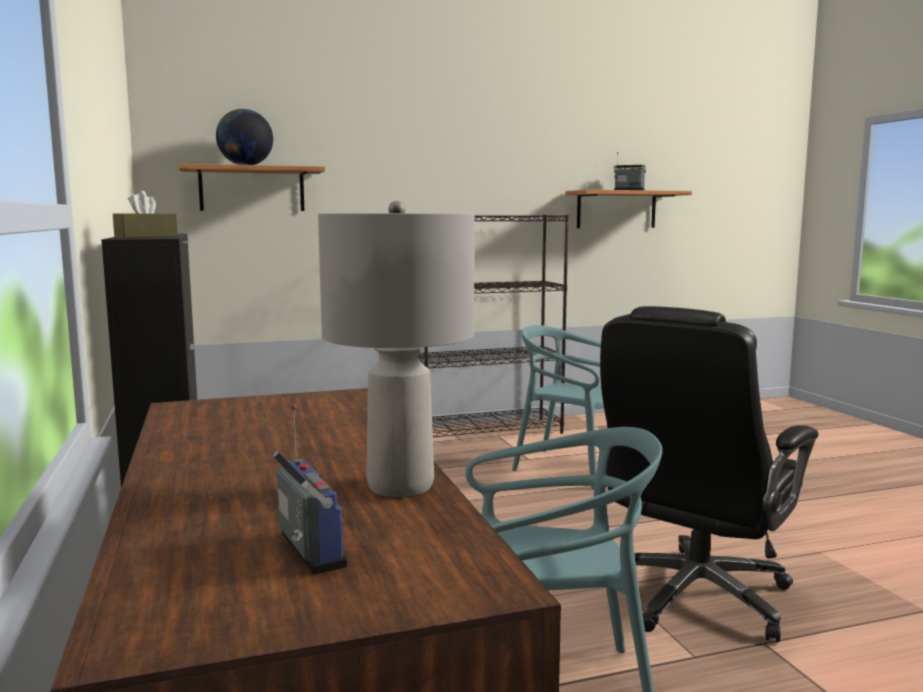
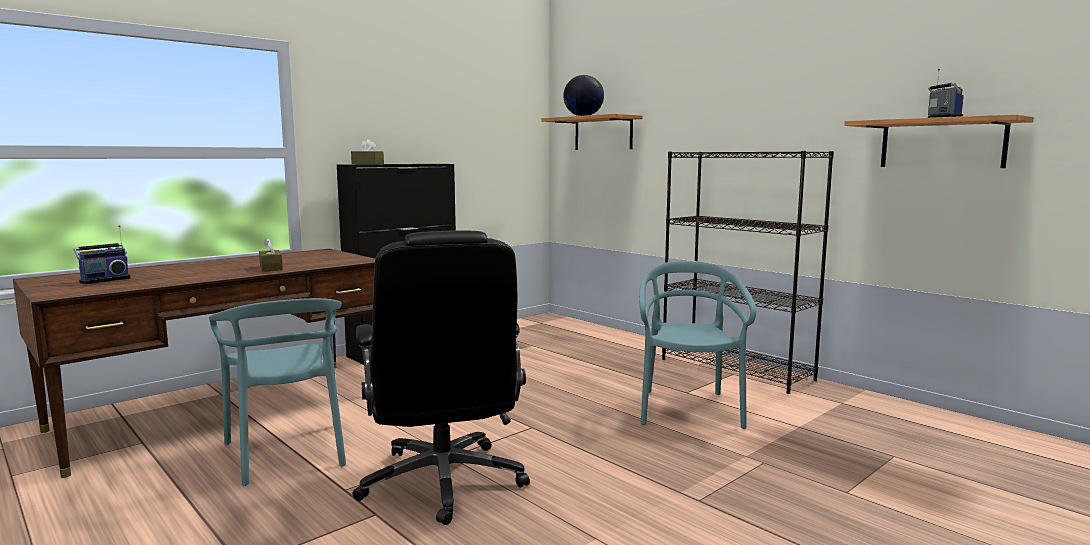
camera: 65 degrees right, 0 degrees up
(342, 435) = (271, 268): none -> brown tissue box
(400, 485) = (184, 279): grey table lamp -> none
(694, 596) = (443, 482): black office chair -> black office chair turned 120 degrees counterclockwise

